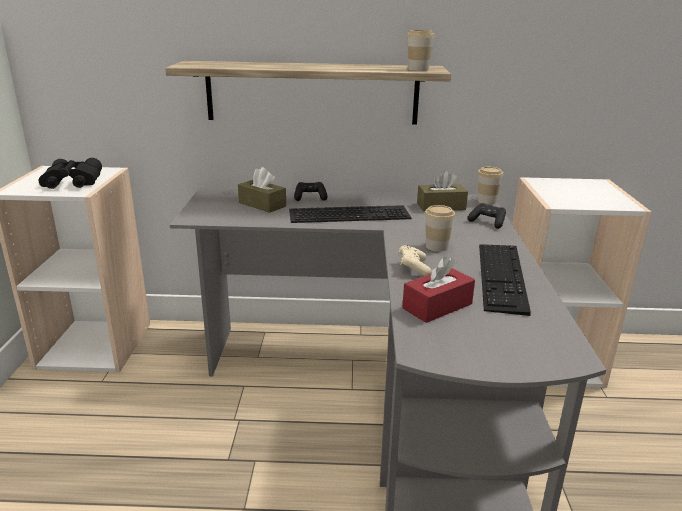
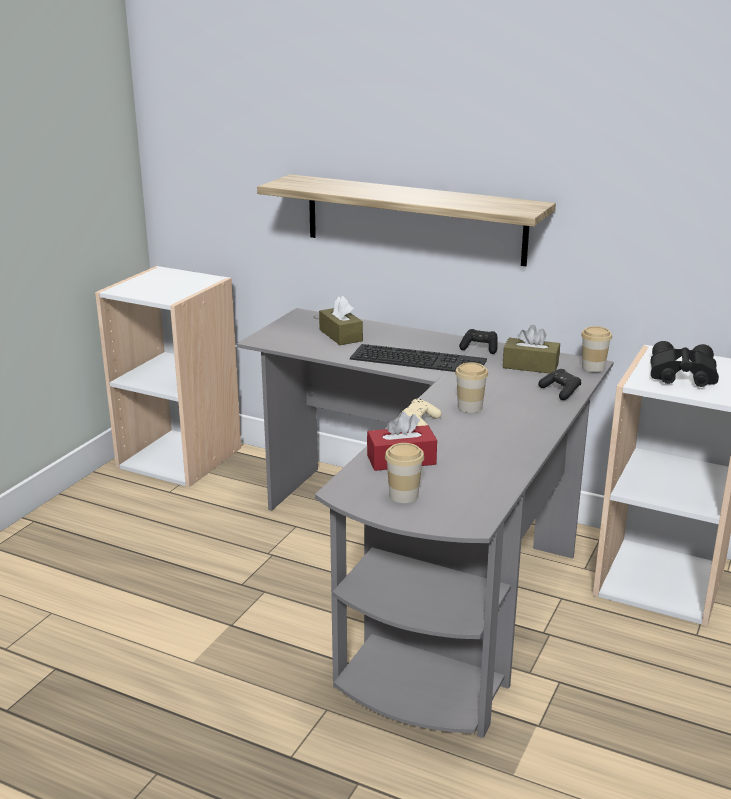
camera: 25 degrees right, 0 degrees up
(71, 182) = (169, 288): black binoculars -> black binoculars (680, 375)
(310, 198) = (397, 335): black game controller -> black game controller (479, 348)
(418, 69) = (509, 208): cup -> cup (403, 495)
(501, 276) = (499, 446): keyboard -> none

